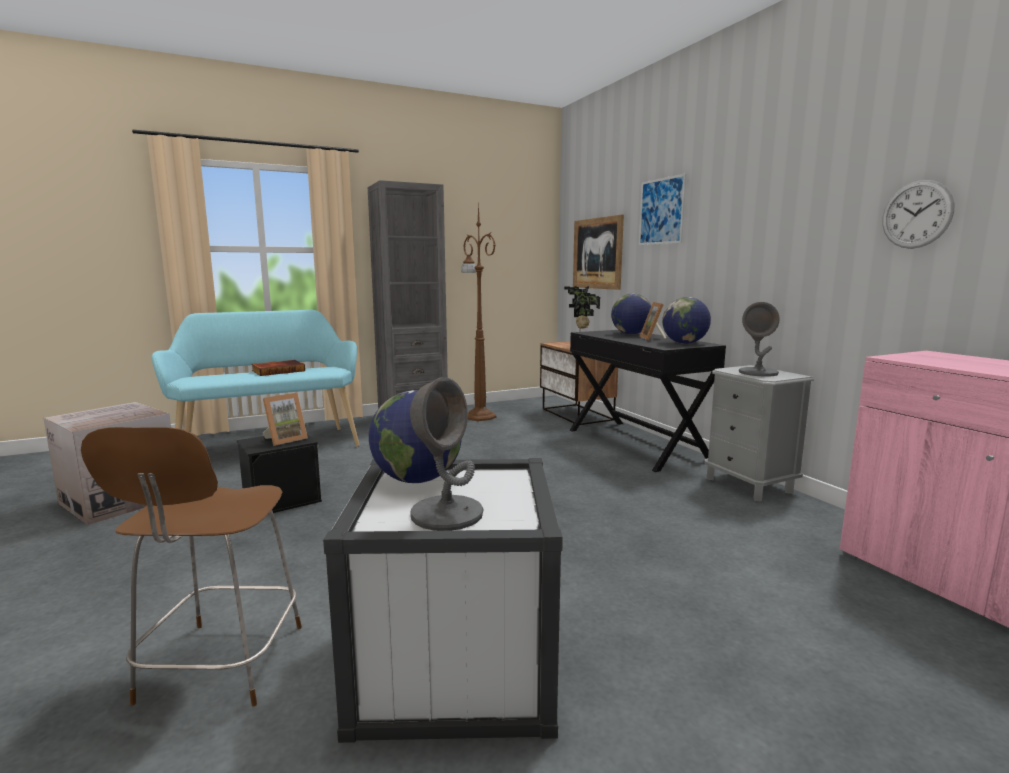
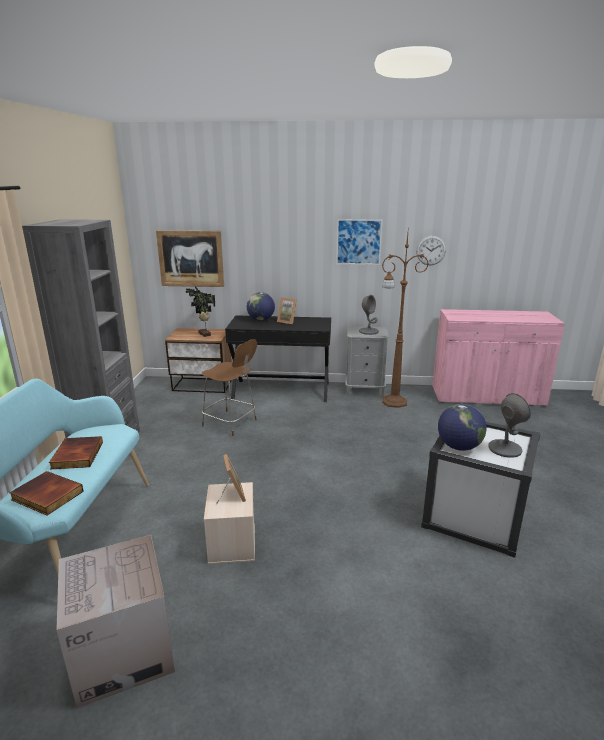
camera: 60 degrees left, 10 degrees up
(209, 377) = (46, 496): none -> book
(220, 666) = (448, 589): brown chair -> brown chair (231, 423)
(282, 499) = (231, 542): black storage box -> beige storage box
(479, 416) = (150, 417): brown floor lamp -> brown floor lamp (393, 402)
(661, 211) = (263, 232): picture -> picture (358, 242)
(684, 343) = (314, 321): globe -> none

